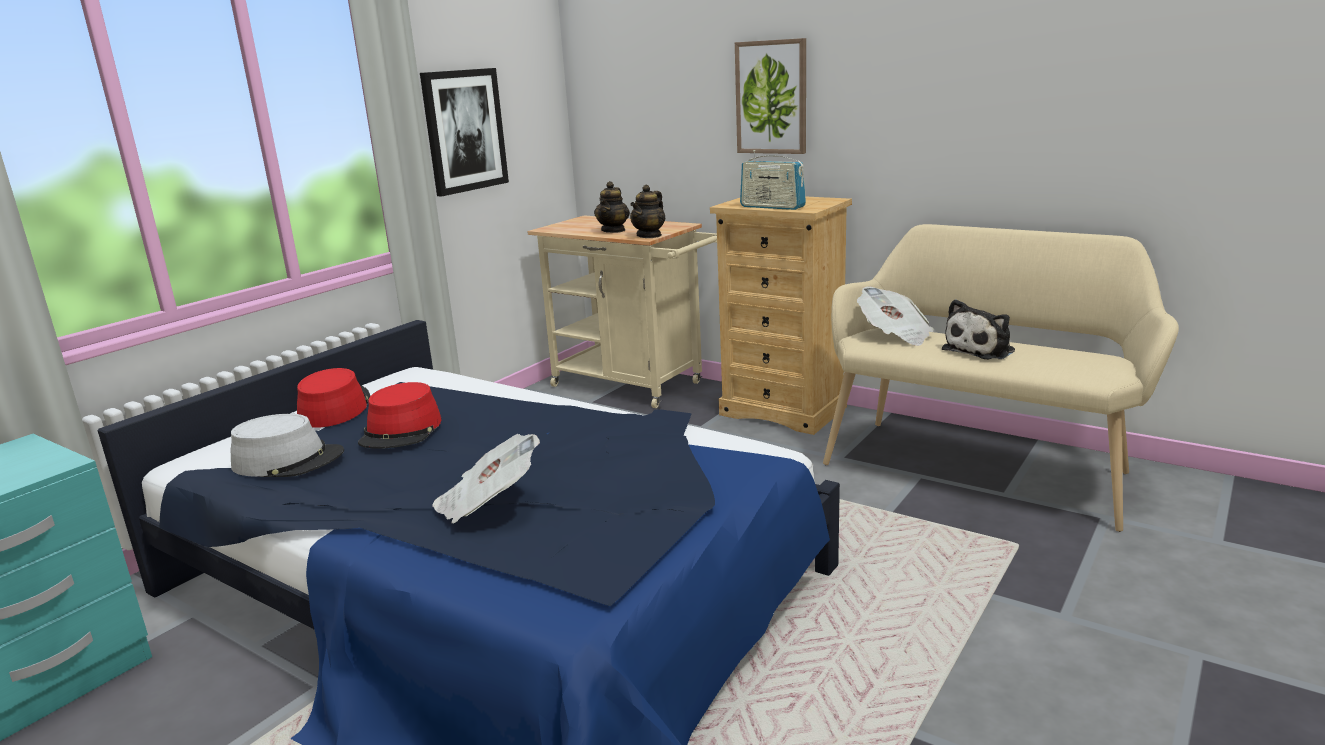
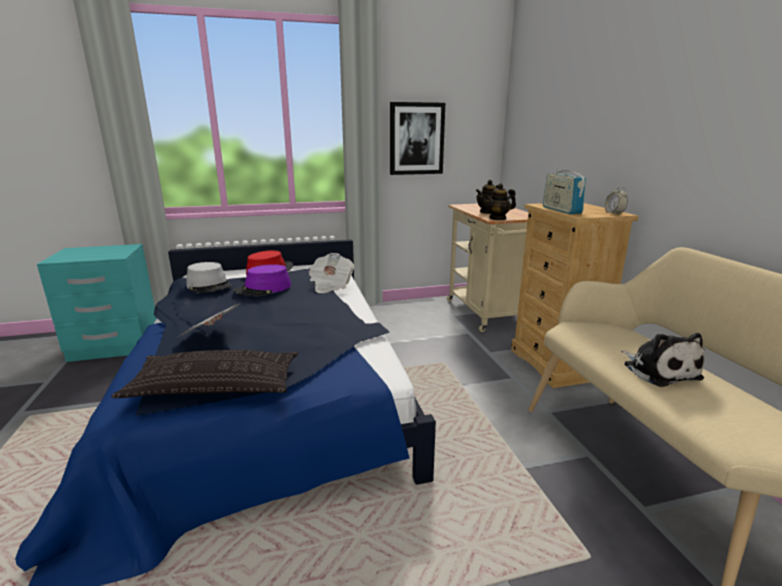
camera: 40 degrees right, 0 degrees up
(401, 431) = (263, 289): red hat -> purple hat
(627, 540) = (214, 385): none -> pillow
(771, 97) = (603, 128): picture -> none
(829, 201) = (614, 213): none -> alarm clock
(895, 335) = (604, 332): newspaper -> newspaper (330, 285)
(981, 350) = (658, 370): plush toy -> plush toy turned 105 degrees counterclockwise

